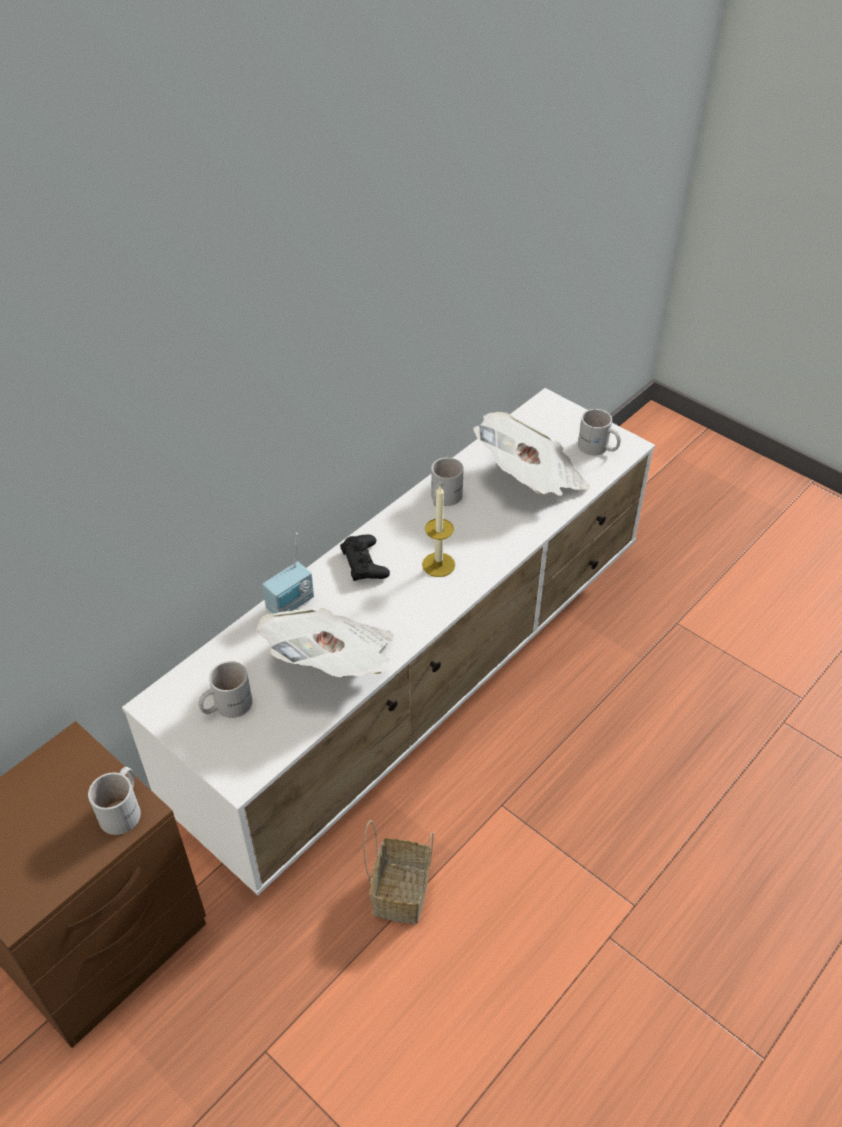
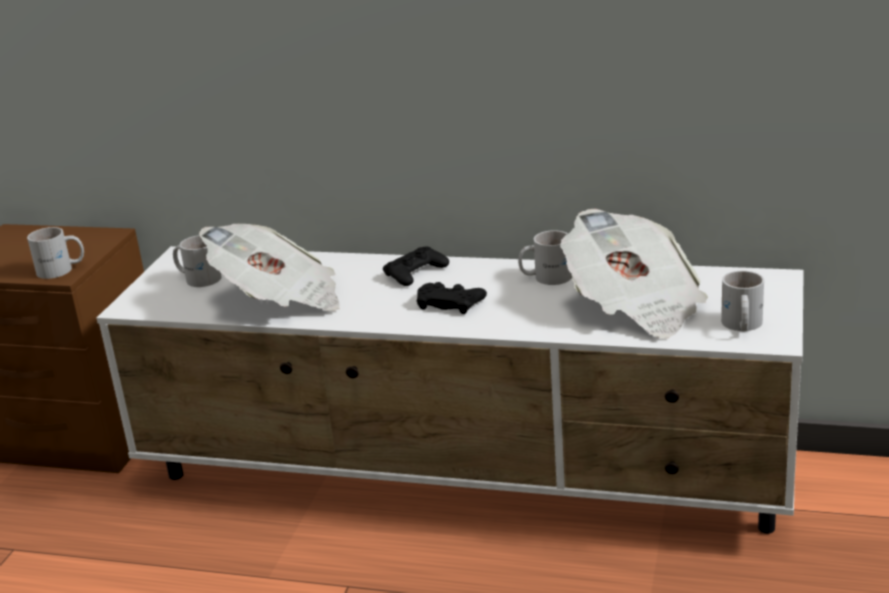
camera: 65 degrees right, 20 degrees down
(291, 604) = (333, 262): radio -> none
(400, 890) = (206, 560): basket -> none
(438, 564) = (450, 303): candle -> black game controller

